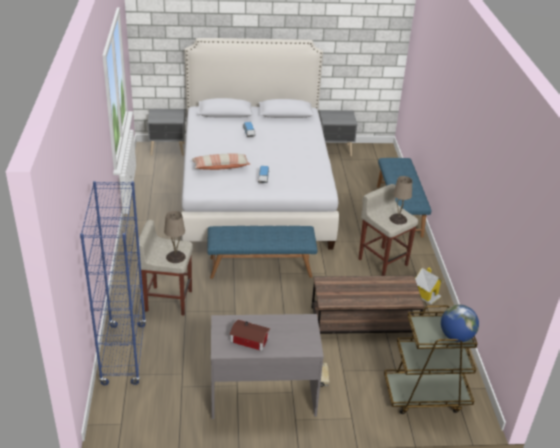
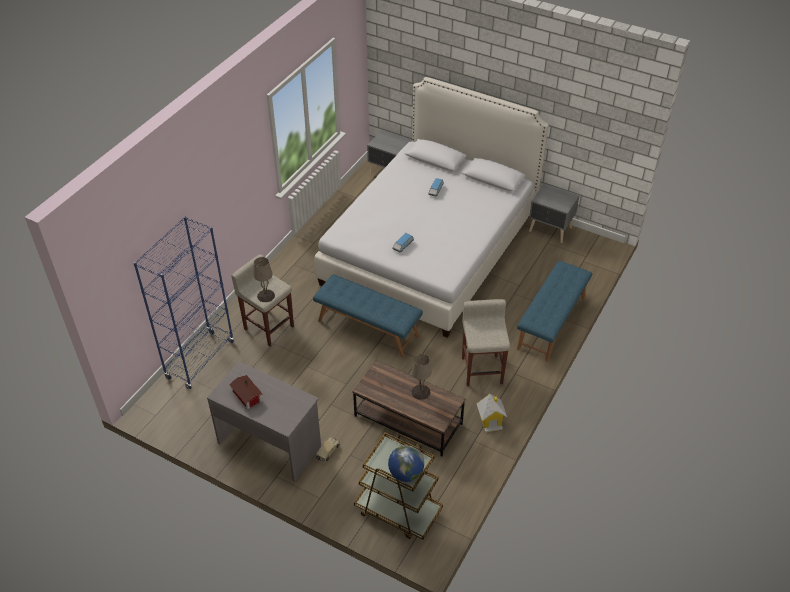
camera: 35 degrees right, 10 degrees up
(220, 167) = (376, 219): pillow -> none
(398, 219) = (489, 338): beige table lamp -> beige table lamp (421, 392)

